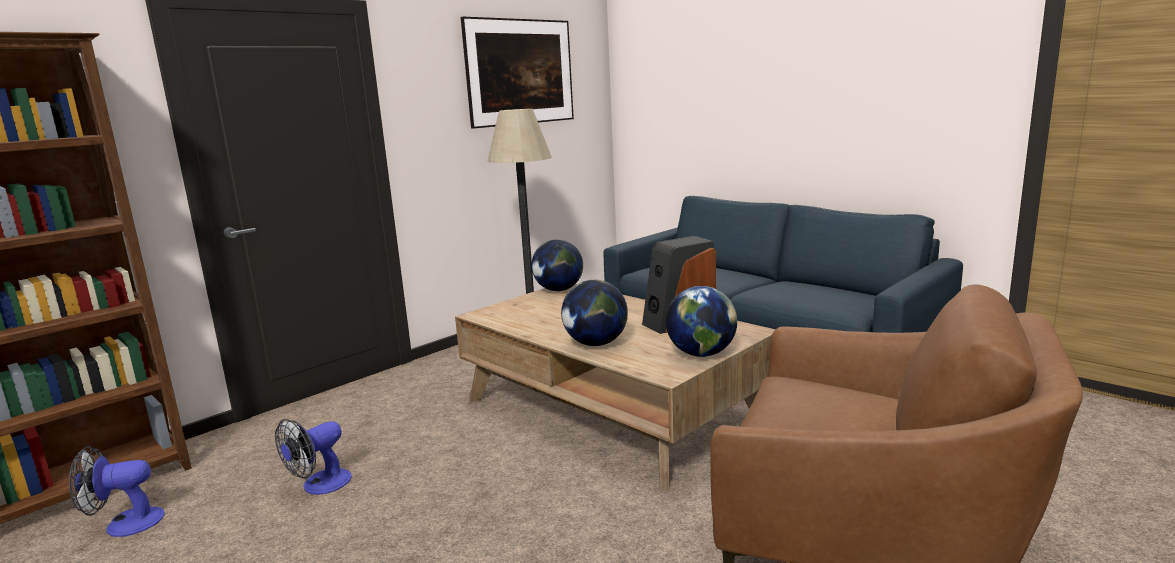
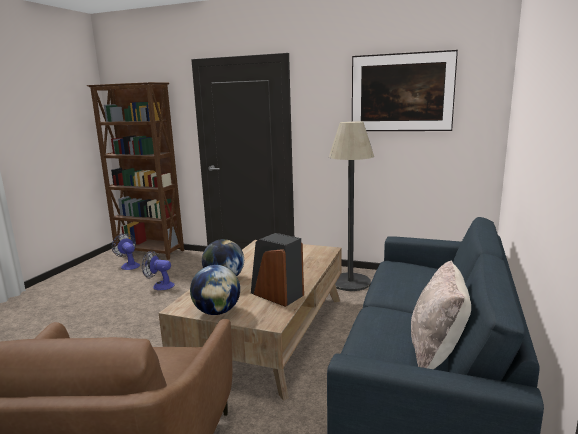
camera: 65 degrees right, 0 degrees up
(559, 290) = (320, 249): globe -> none
(838, 289) = (437, 351): none -> beige pillow

